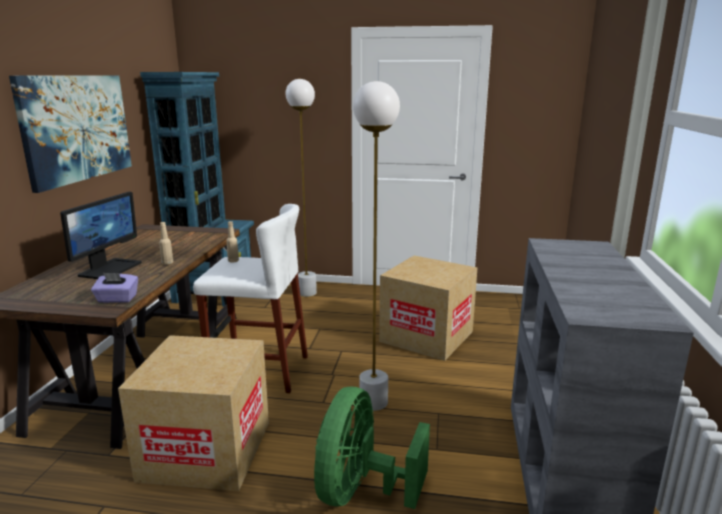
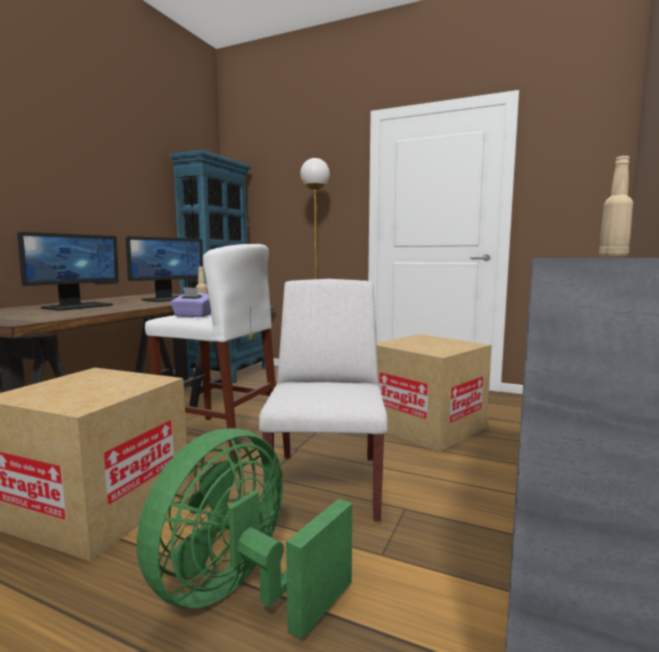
camera: 15 degrees right, 10 degrees down
(77, 128) = (87, 184): picture -> none
(117, 299) = (41, 318): purple tissue box -> purple tissue box (192, 315)
(167, 263) = (134, 306): beige bottle -> beige bottle (612, 256)
(179, 242) = (170, 299): none -> monitor
(373, 402) = (326, 484): white floor lamp -> white chair

